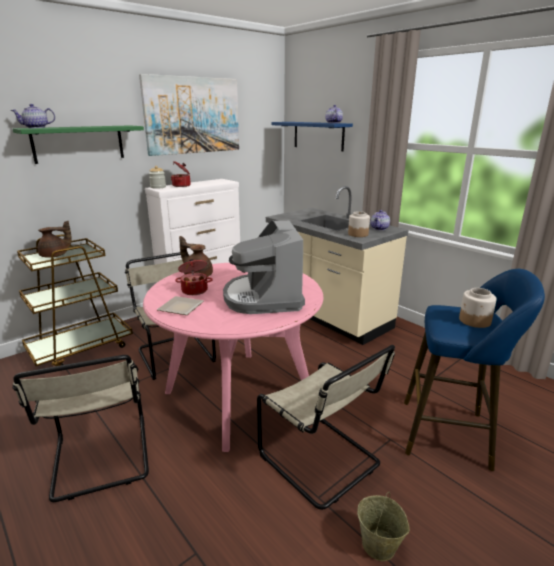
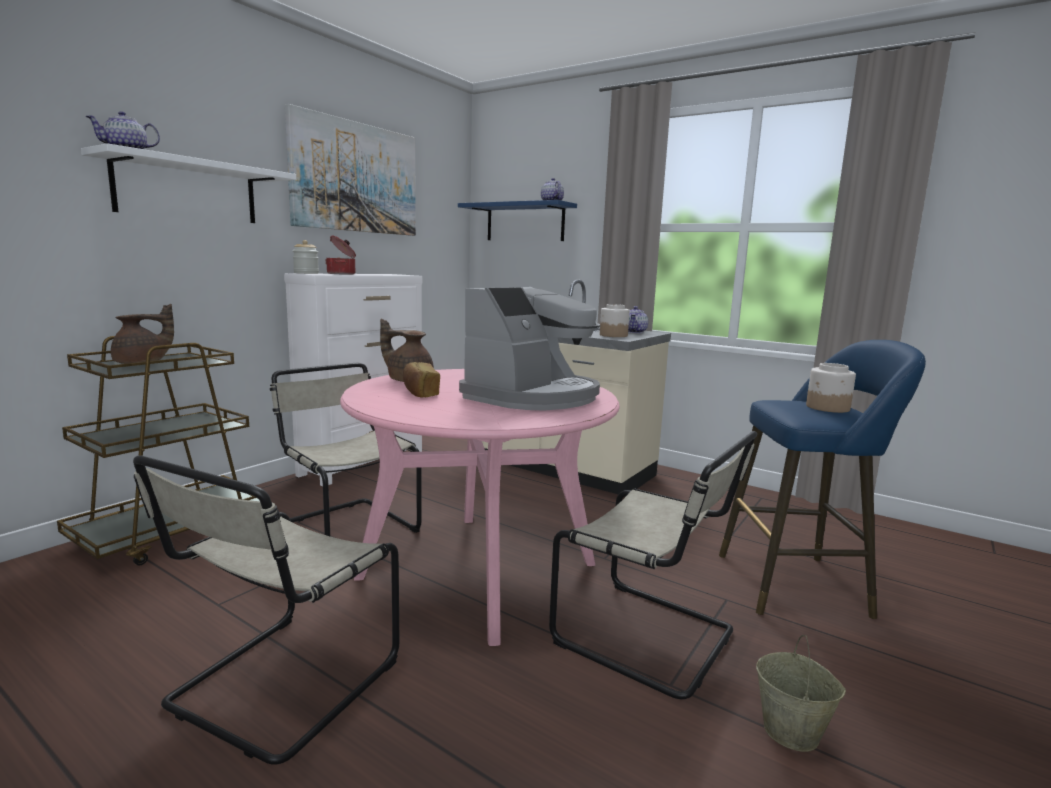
camera: 15 degrees left, 10 degrees down
(79, 143) = (187, 191): green shelf -> white shelf
(101, 460) = (279, 687): beige chair -> beige chair turned 60 degrees clockwise
(181, 308) = (418, 409): plate -> none
(194, 290) = (420, 393): cooking pot -> bread
(264, 297) = (533, 396): coffee machine -> coffee machine turned 120 degrees counterclockwise

